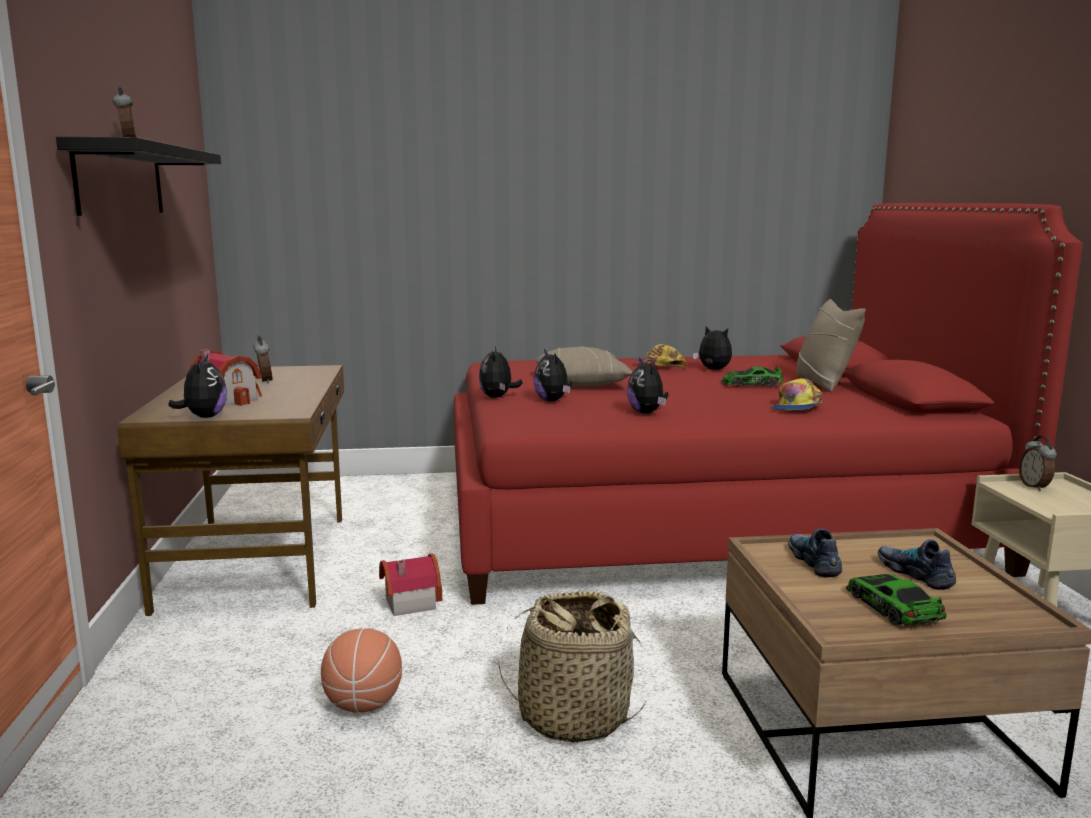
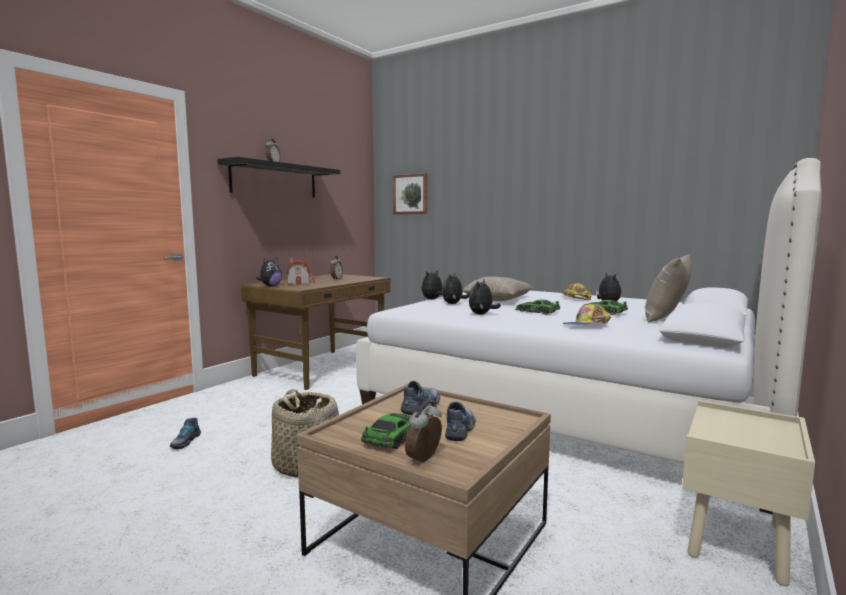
camera: 40 degrees right, 5 degrees down
(297, 774) = (185, 441): none -> shoe
(304, 199) = (411, 194): none -> picture
(363, 704) = (249, 428): basketball -> none
(408, 602) = (341, 399): toy house -> none
(688, 396) = (536, 311): none -> toy car
(702, 518) = (570, 405): red bed -> white bed
(1035, 487) = (743, 420): alarm clock -> alarm clock (425, 459)

